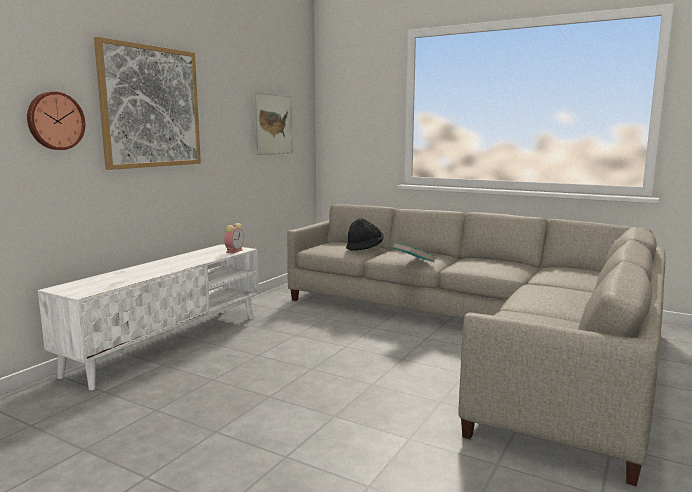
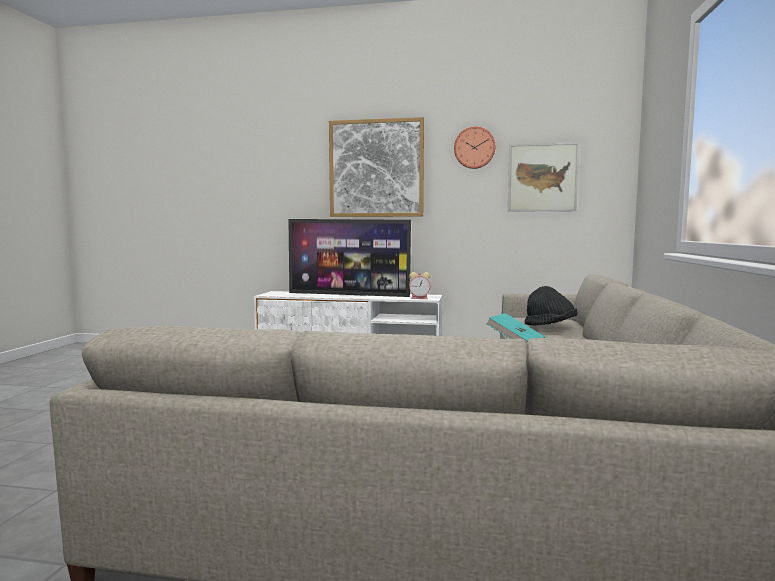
camera: 70 degrees right, 5 degrees down
(55, 121) = (297, 182): wall clock -> wall clock (474, 148)
(162, 266) = (349, 295): none -> television

